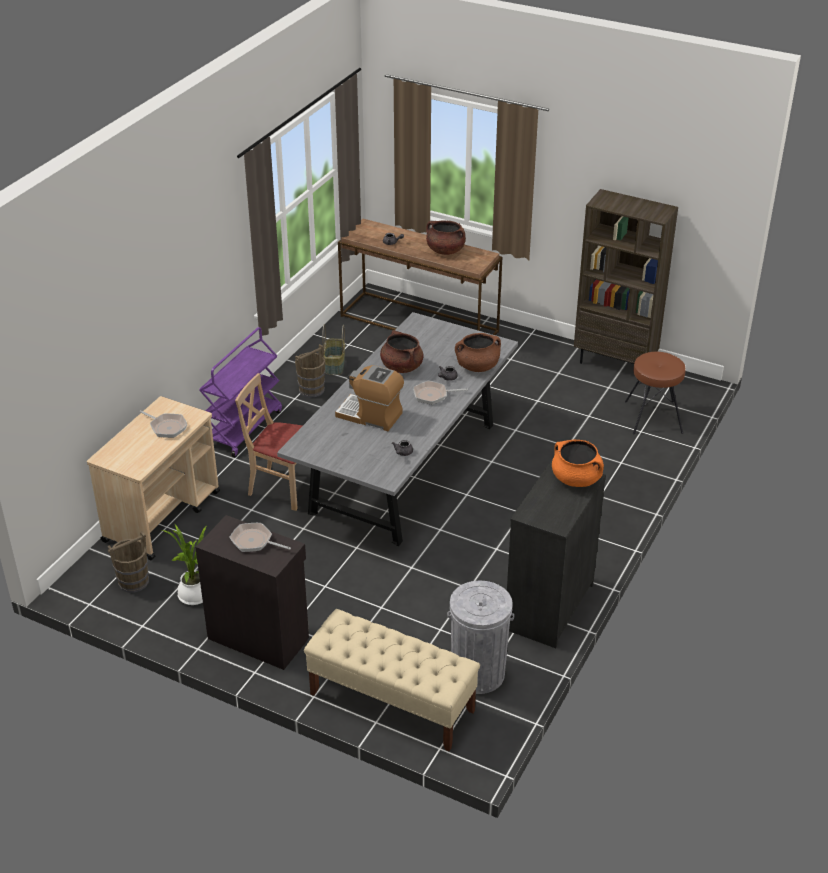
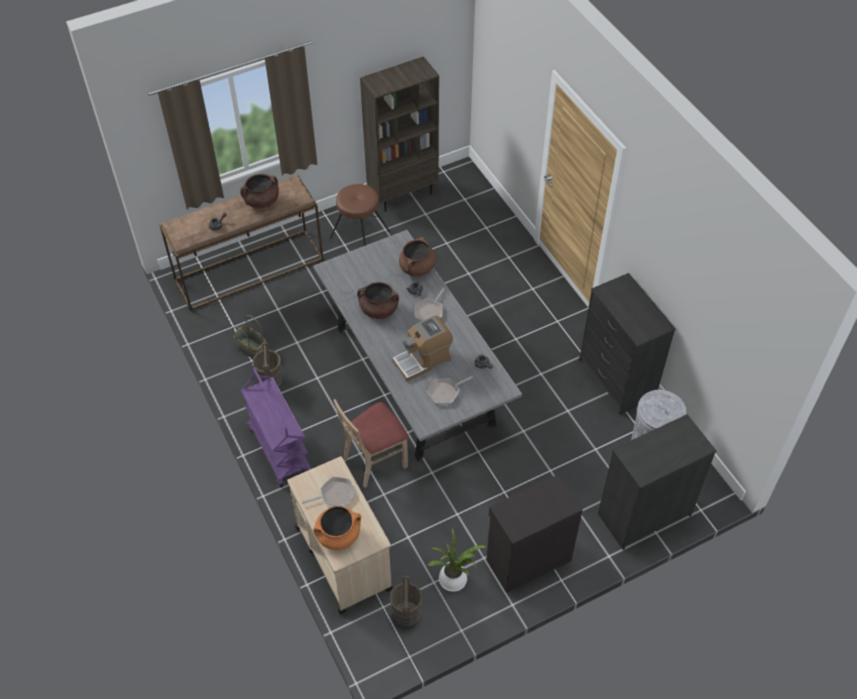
camera: 55 degrees left, 15 degrees up
(254, 541) = (534, 503): frying pan -> frying pan (445, 392)
(391, 702) = (643, 514): beige bench -> black dresser
(576, 479) = (622, 289): orange cooking pot -> orange cooking pot (338, 535)
(652, 417) = (477, 212): brown stool -> brown stool (359, 235)

